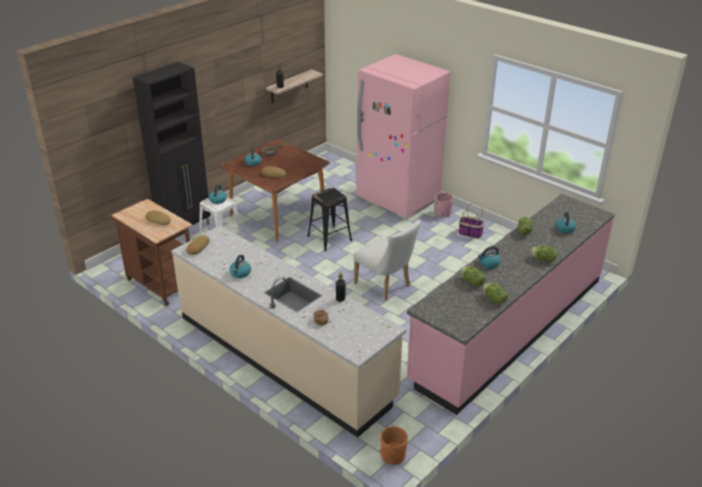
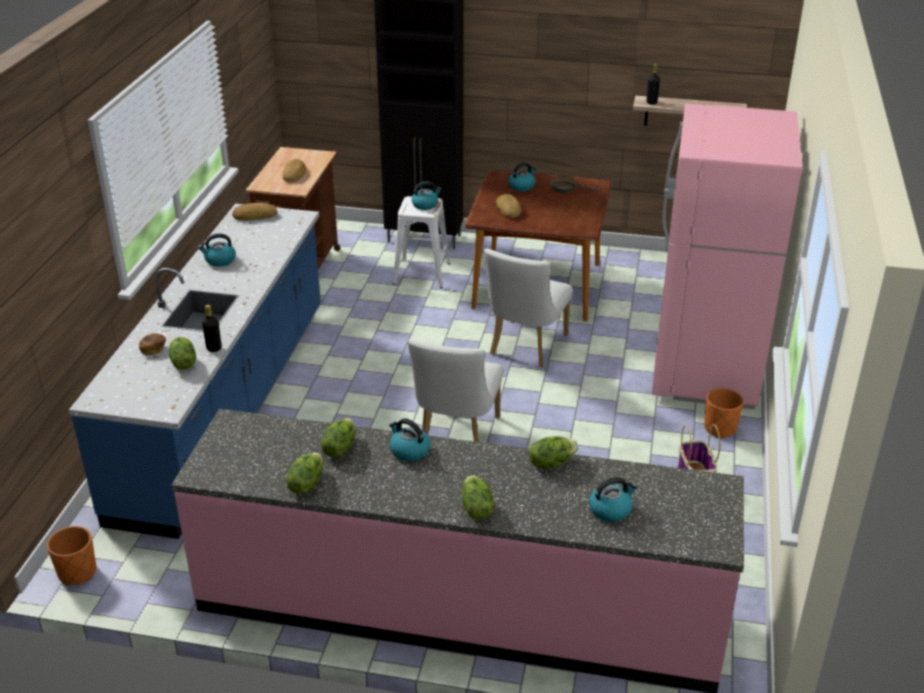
camera: 60 degrees right, 0 degrees up
(285, 356) = (226, 408): beige counter -> blue counter
(329, 238) = (525, 347): black stool -> white chair
(346, 313) = (183, 363): none -> lettuce
(442, 213) = (720, 428): pink planter -> orange planter

